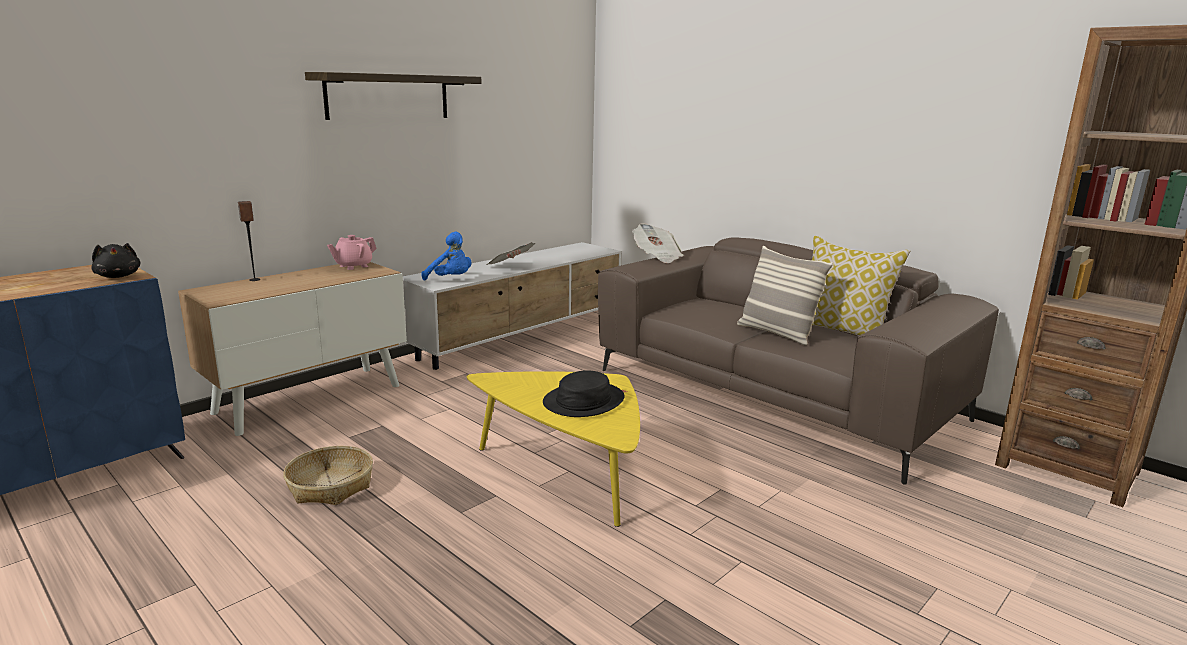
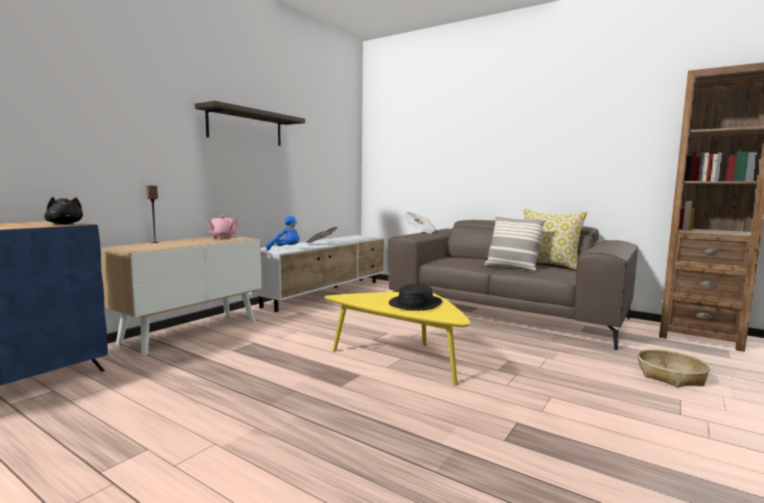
camera: 10 degrees left, 10 degrees down
(330, 486) = (232, 379): basket -> basket (670, 376)

